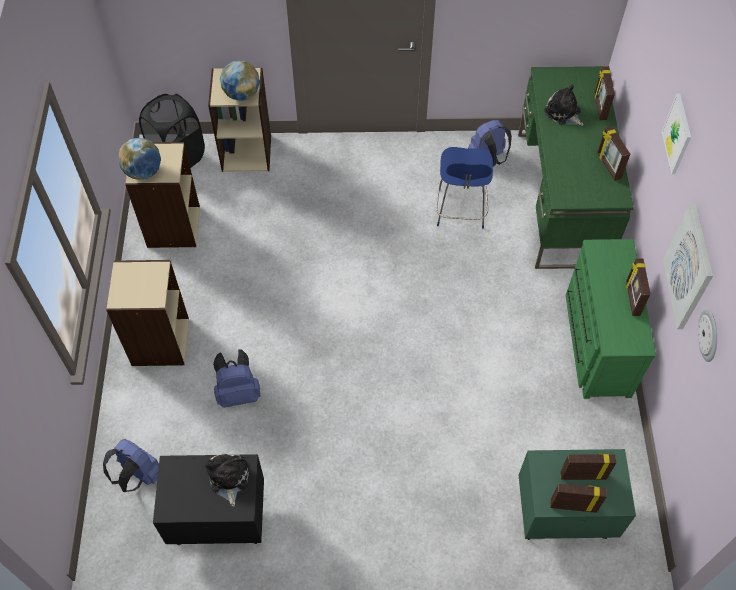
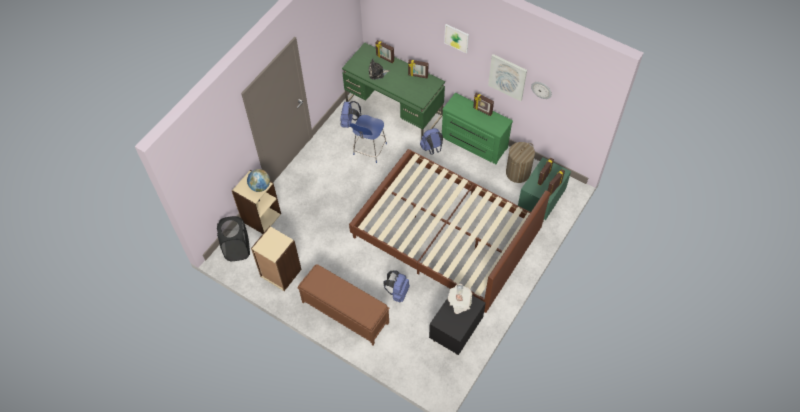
camera: 55 degrees left, 0 degrees up
(138, 475) = (410, 355): blue backpack -> blue backpack (432, 149)
(144, 172) = (274, 251): globe -> none
(159, 341) = (344, 312): beige bookcase -> brown bench
(228, 478) = (459, 302): plush toy -> newspaper
(387, 401) = (445, 236): none -> brown bed
(460, 210) = (369, 150): blue chair -> blue chair turned 75 degrees clockwise
(595, 442) = (518, 173): none -> laundry basket

